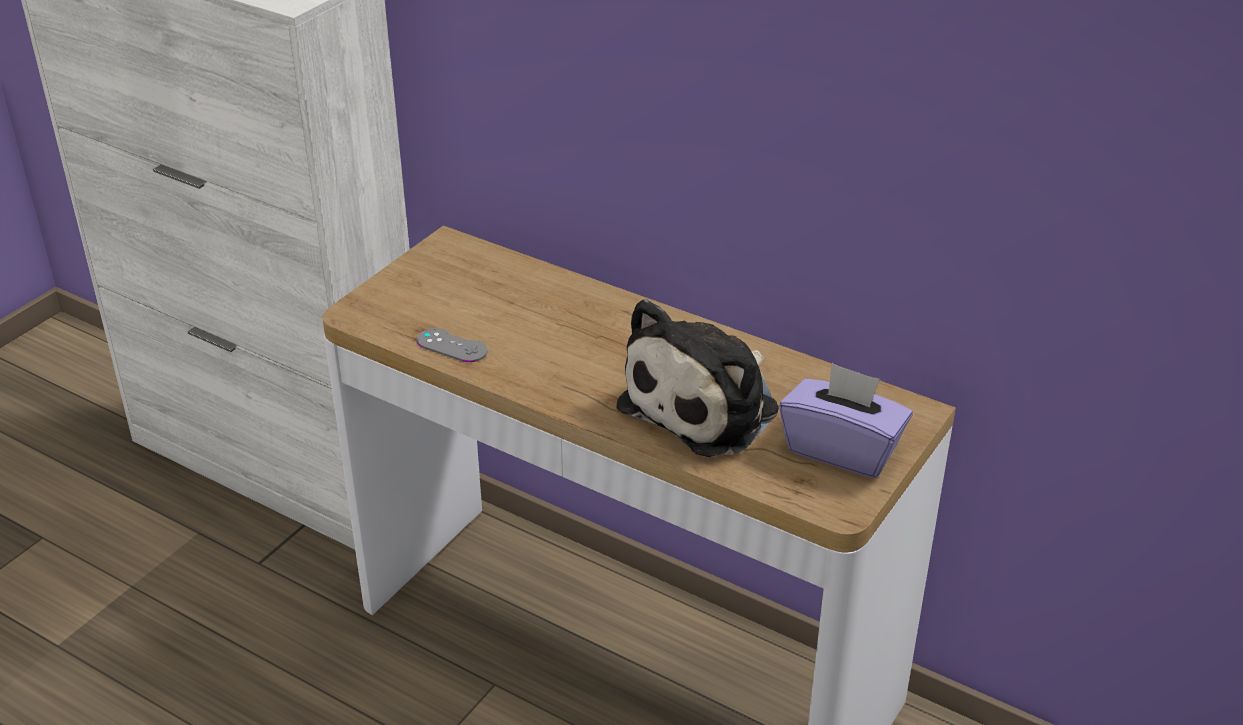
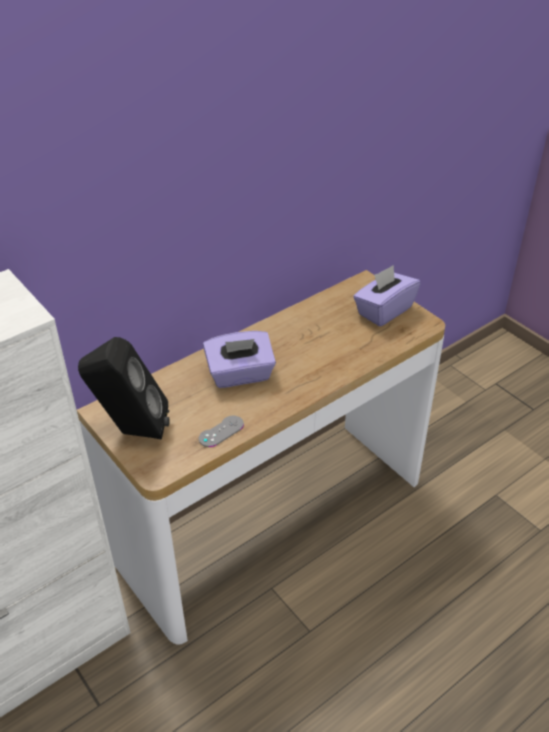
camera: 70 degrees left, 5 degrees up
(420, 275) = (131, 431): none -> black speaker
(579, 334) = (240, 375): none -> purple tissue box
(706, 406) = (330, 344): plush toy -> none

